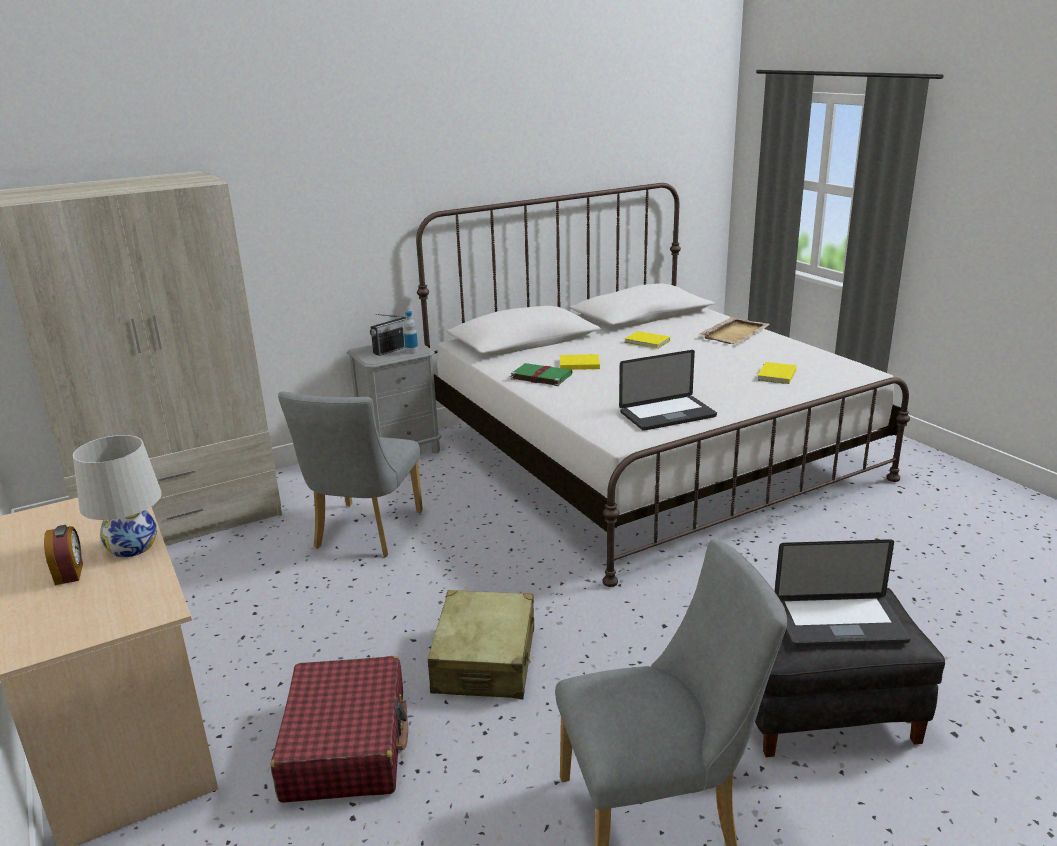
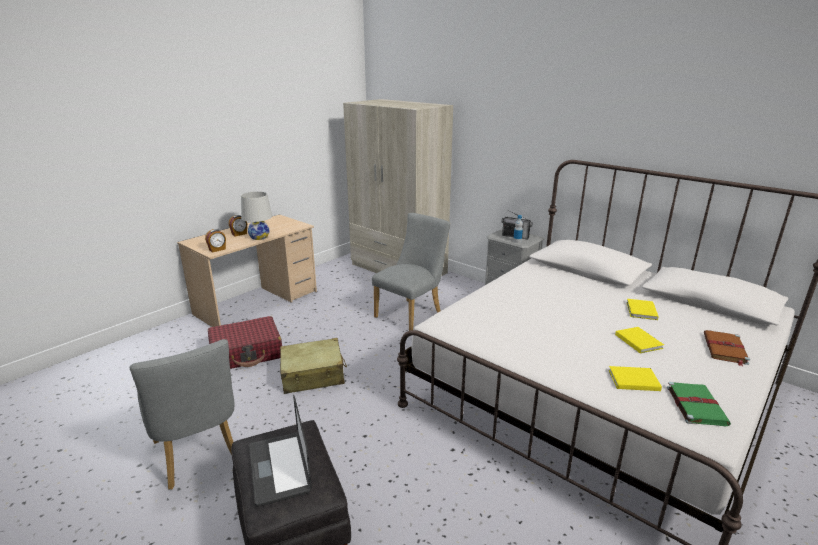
camera: 70 degrees right, 0 degrees up
(149, 604) = (217, 249): none -> alarm clock
(364, 534) = (412, 313): grey chair -> grey chair turned 135 degrees clockwise
(540, 376) = (522, 283): green book -> green book (695, 405)
(578, 364) = (559, 292): yellow book -> yellow book (638, 341)
(667, 415) = (493, 336): laptop -> none
(734, 333) = (725, 349): beige tray -> brown book

